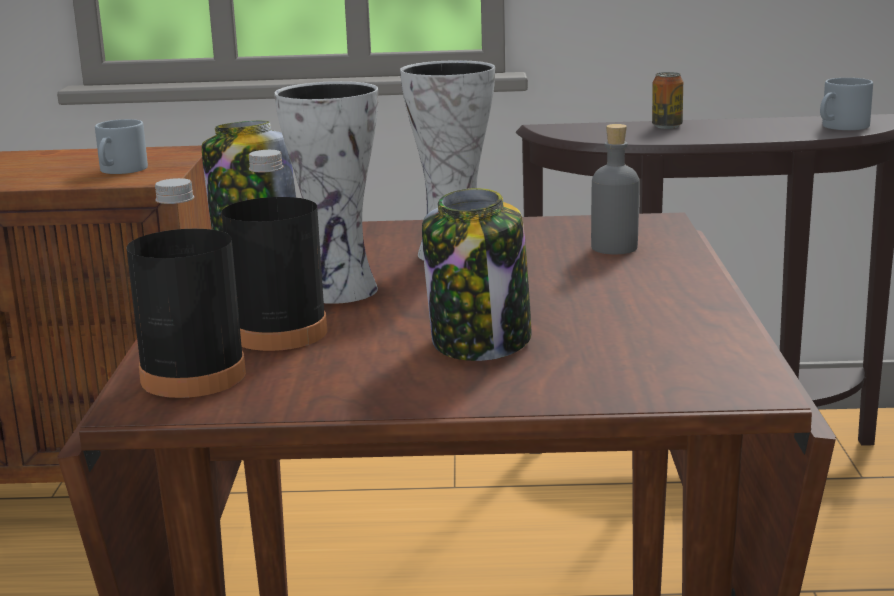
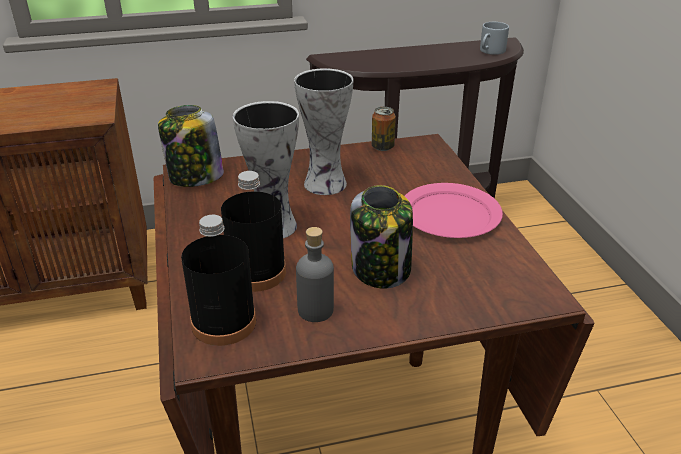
camera: 15 degrees left, 15 degrees up
(120, 170) = (69, 108): grey mug -> none
(614, 247) = (415, 171): grey bottle -> grey bottle (315, 310)
(639, 294) = (449, 214): none -> pink plate
(667, 126) = (395, 54): can -> can (382, 147)

